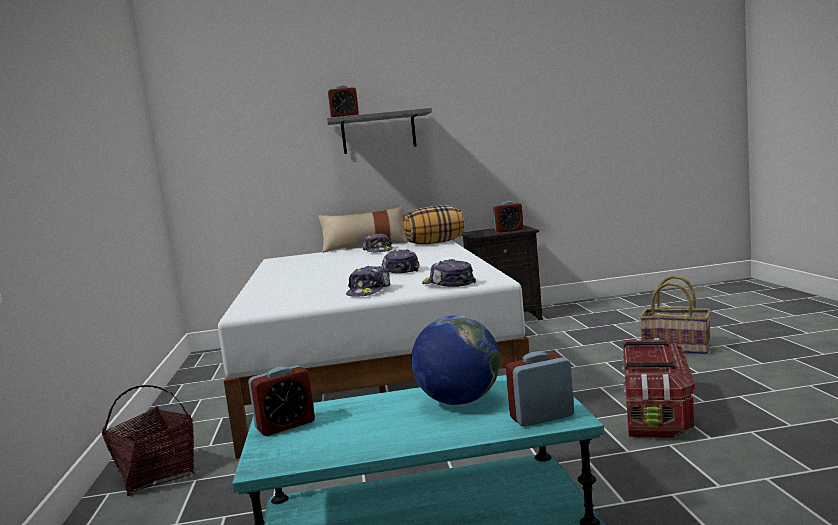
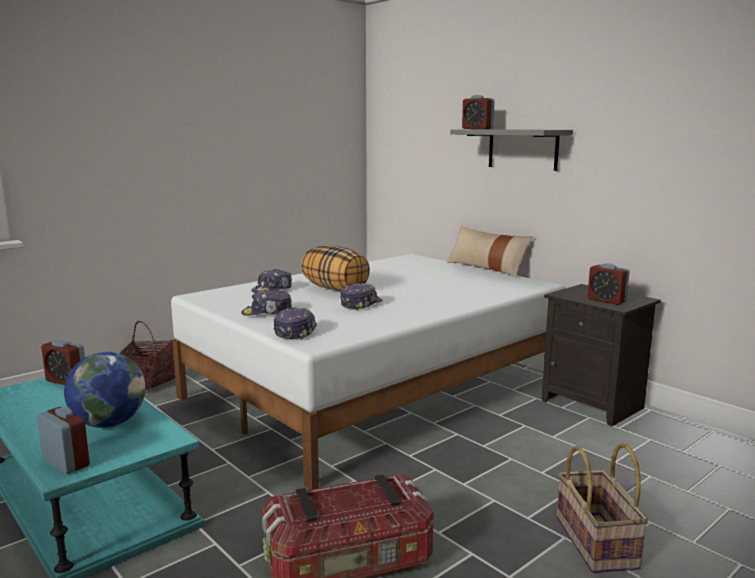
camera: 55 degrees right, 5 degrees up
(378, 250) = (464, 277): cap -> cap (272, 290)
(435, 243) = (519, 287): pillow -> pillow (336, 289)

